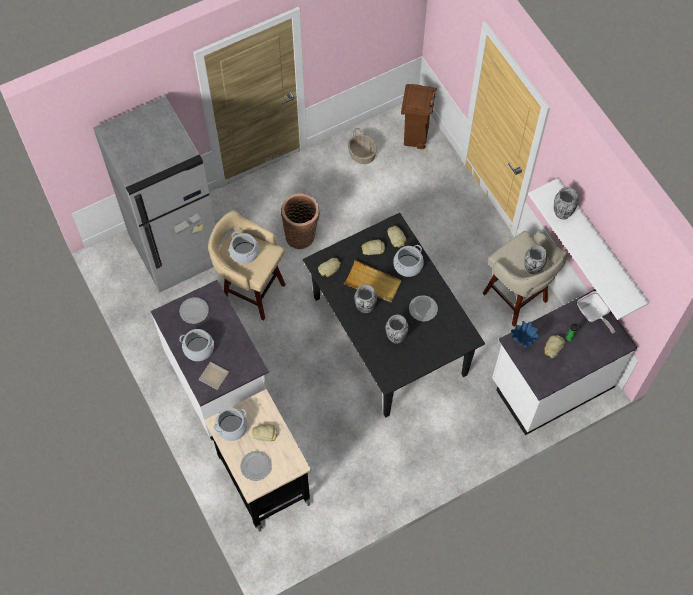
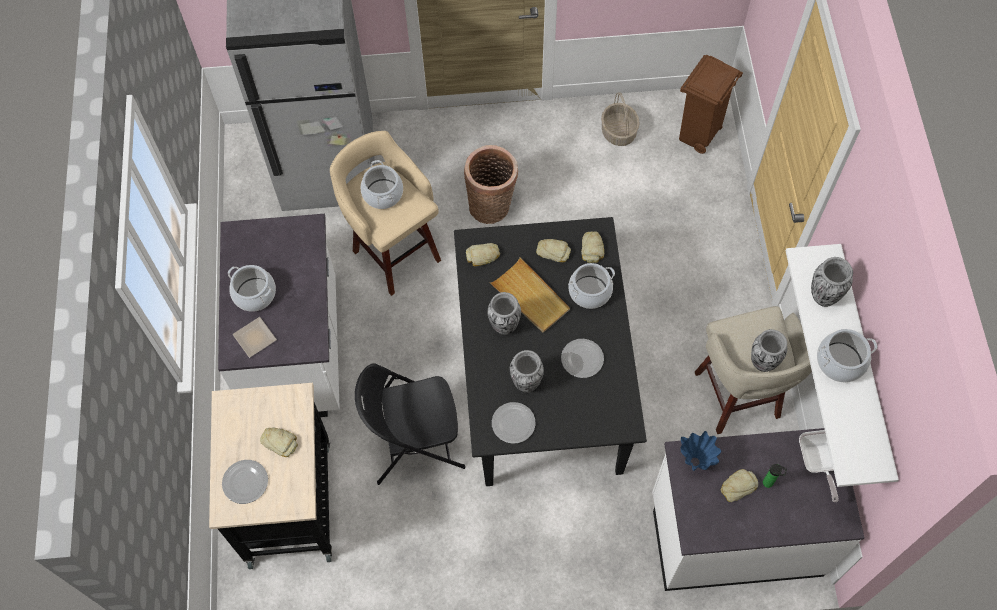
camera: 25 degrees right, 0 degrees up
(194, 311) = (274, 243): plate -> plate (513, 424)
(232, 427) = (241, 416): cooking pot -> cooking pot (840, 362)
(325, 407) = (415, 440): none -> black chair

